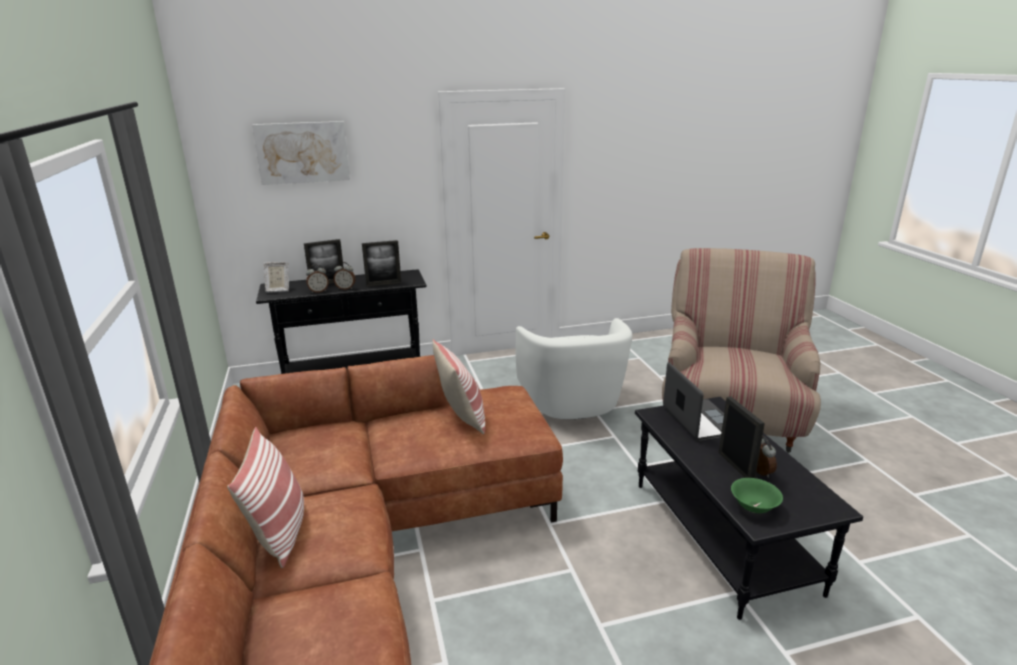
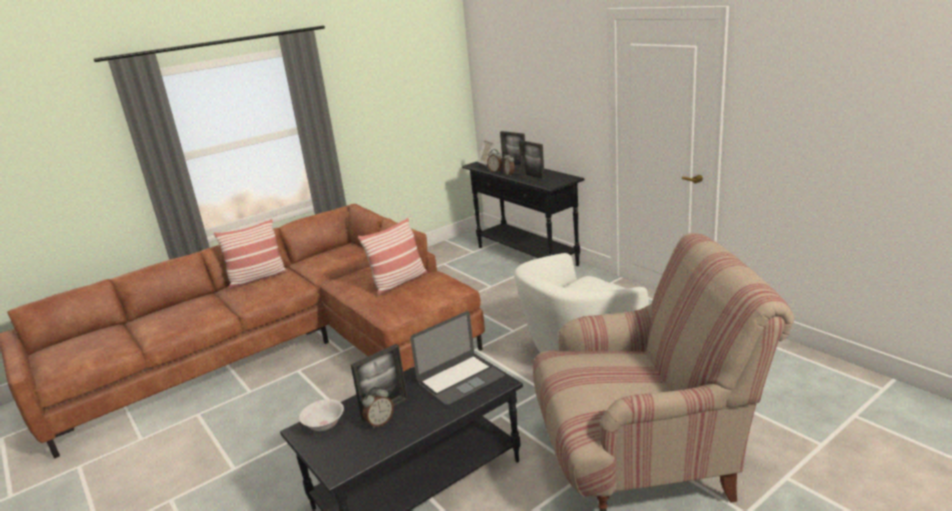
camera: 70 degrees right, 0 degrees up
(302, 152) = (520, 57): picture -> none
(753, 507) = (324, 425): green bowl -> white bowl

